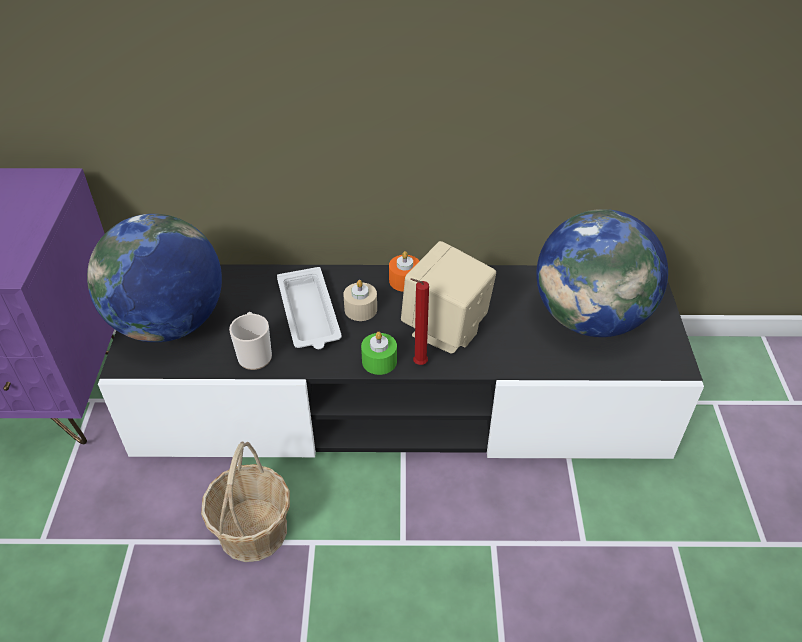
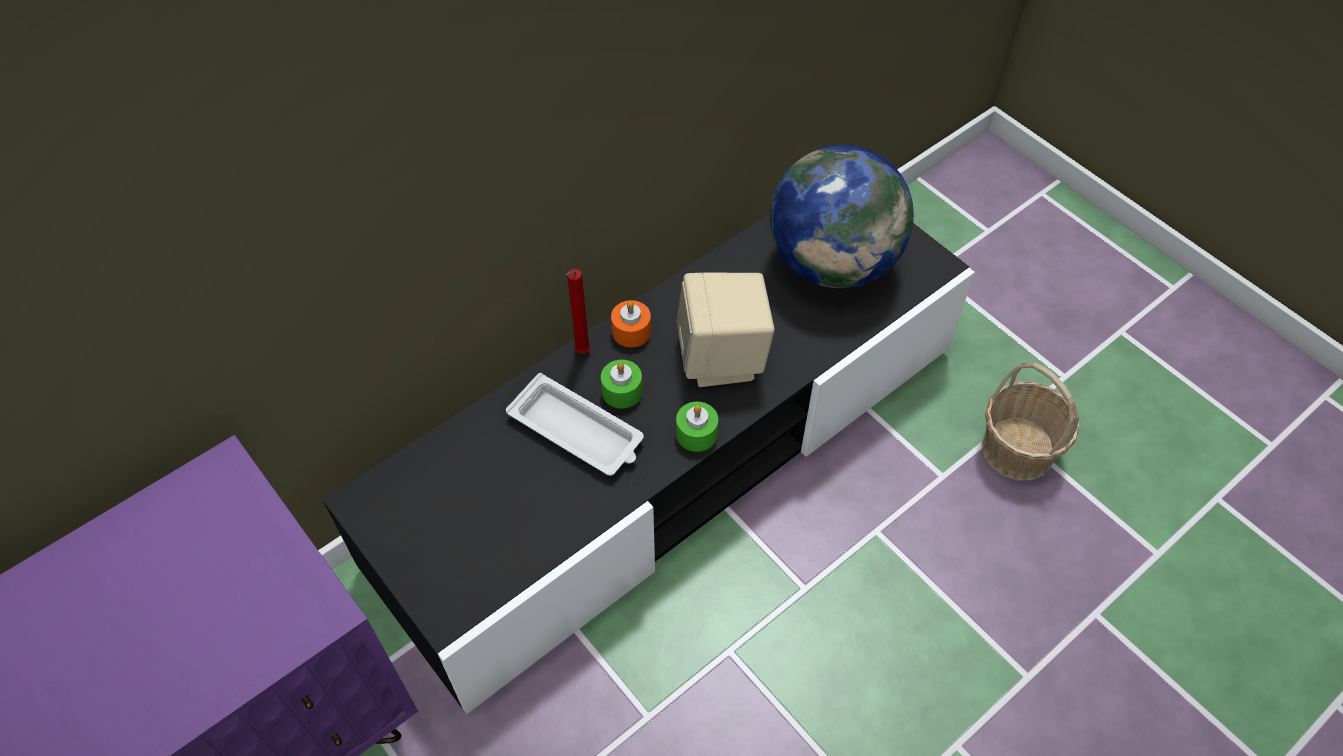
camera: 40 degrees left, 10 degrees up
(169, 323) = (441, 542): globe -> none
(253, 530) = (665, 683): basket -> basket (1017, 449)
(255, 354) = (571, 511): mug -> none
(360, 309) = (622, 391): beige candle -> green candle
(418, 364) = (733, 412): red candle -> red candle (581, 353)

